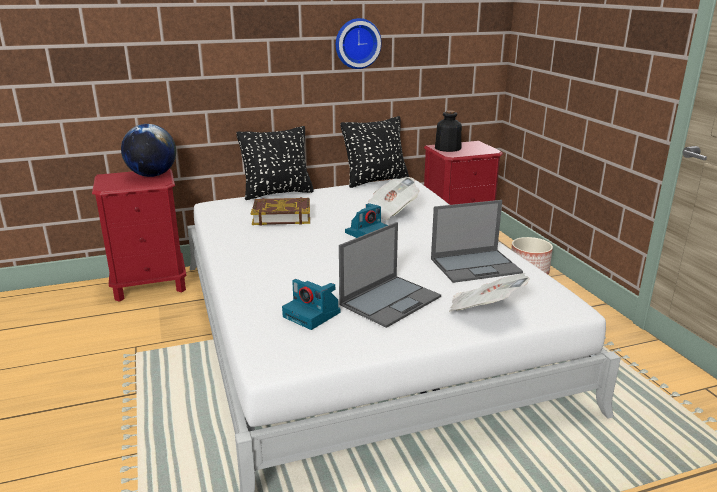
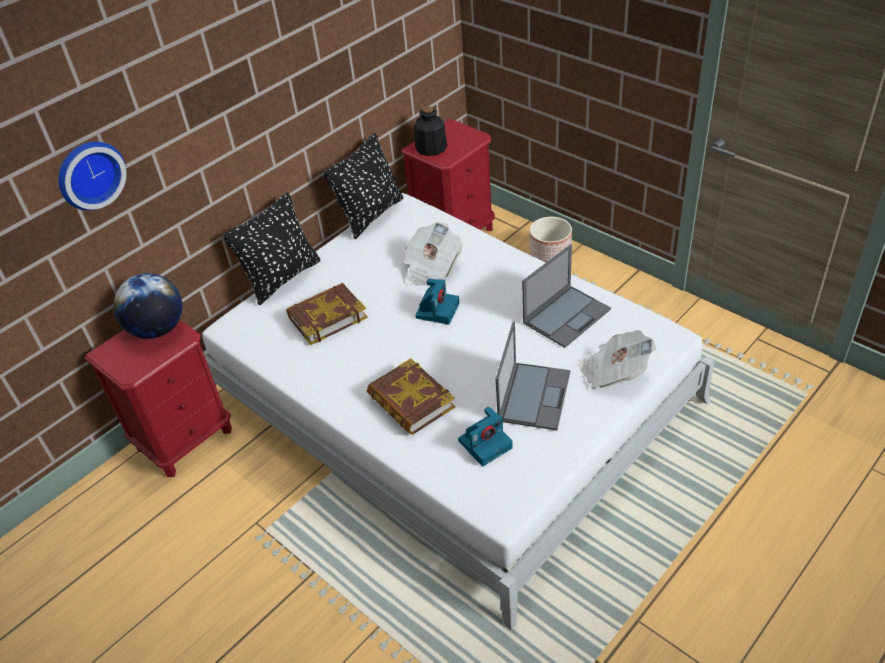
camera: 25 degrees left, 20 degrees up
(282, 271) = (410, 402): none -> book
(313, 315) = (485, 443): camera -> camera turned 45 degrees counterclockwise
(357, 43) = (316, 73): wall clock -> wall clock (89, 174)

